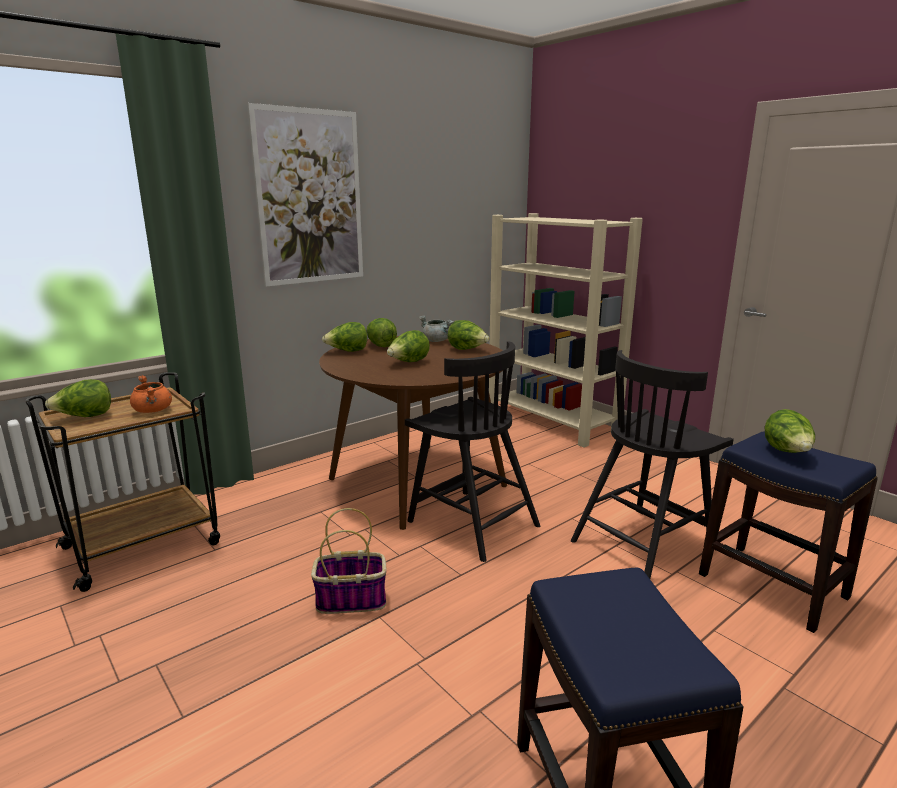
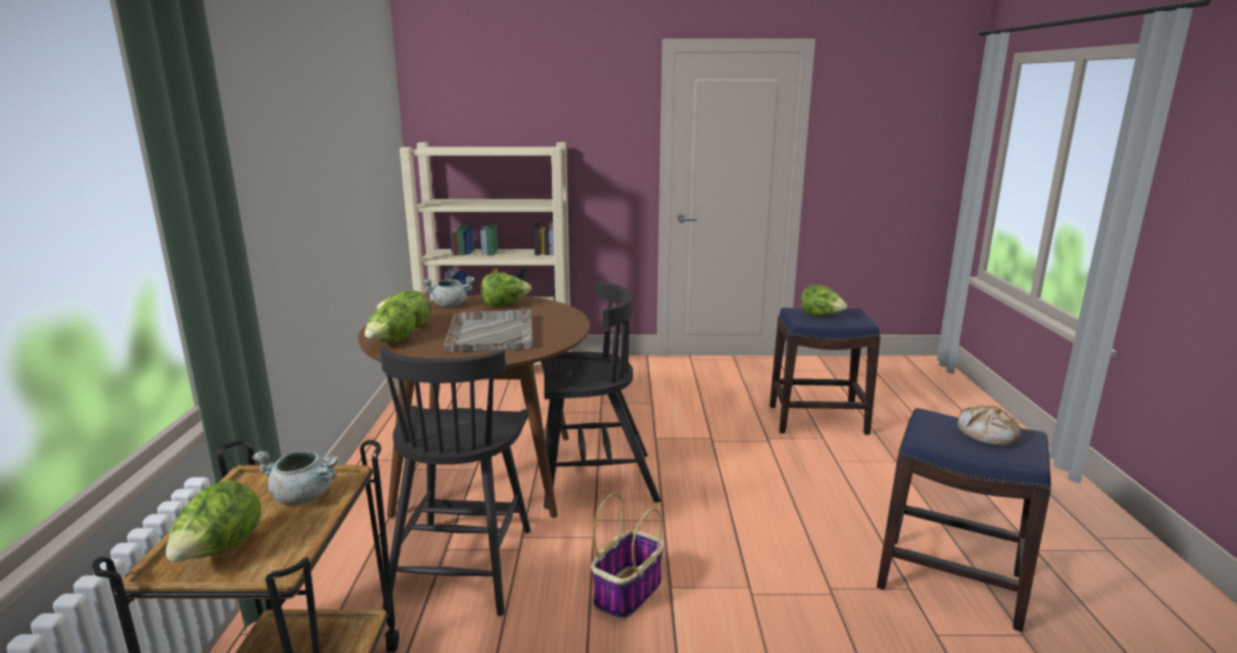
camera: 50 degrees left, 0 degrees up
(153, 411) = (304, 496): orange cooking pot -> grey cooking pot
(310, 198) = (271, 144): picture -> none
(408, 363) = (491, 333): lettuce -> grey tray
(641, 631) = (987, 434): none -> bread
(643, 542) = (722, 430): black chair -> black chair (463, 563)

